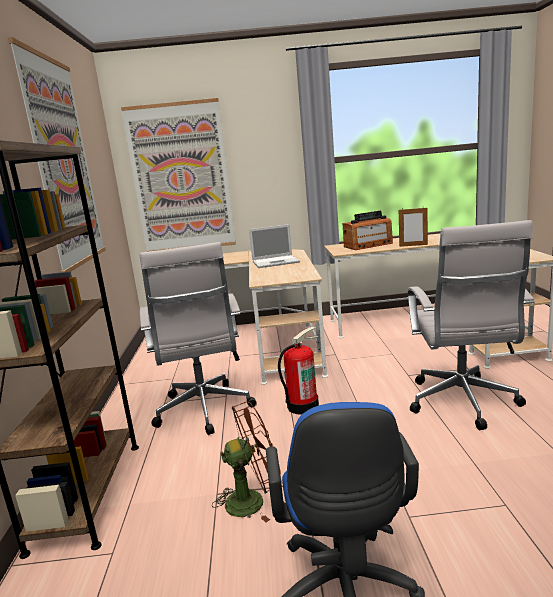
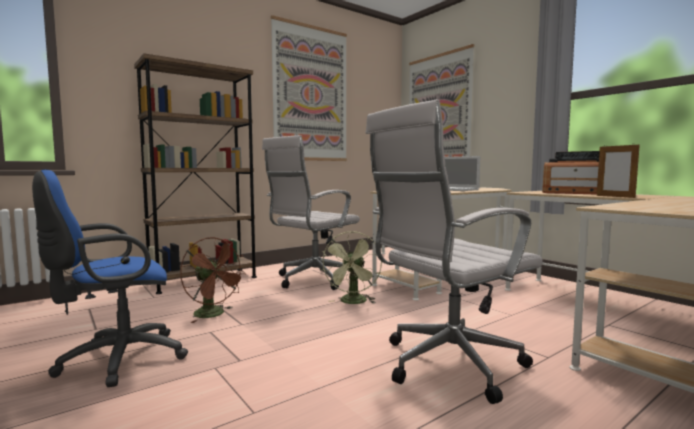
camera: 55 degrees right, 10 degrees down
(302, 406) = (353, 302): fire extinguisher -> green fan

